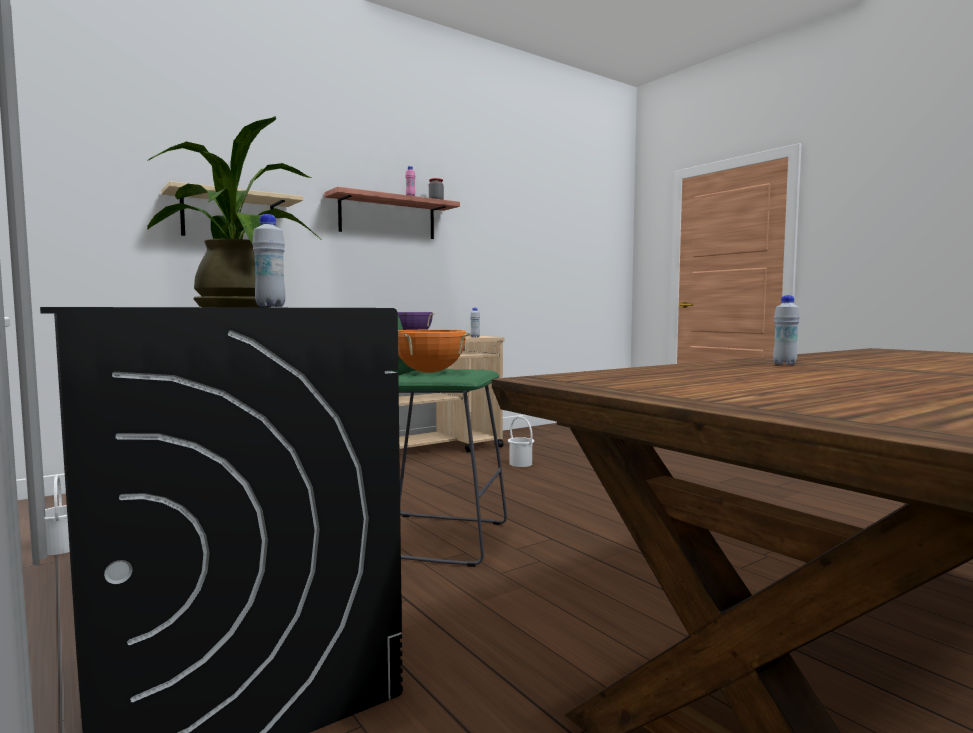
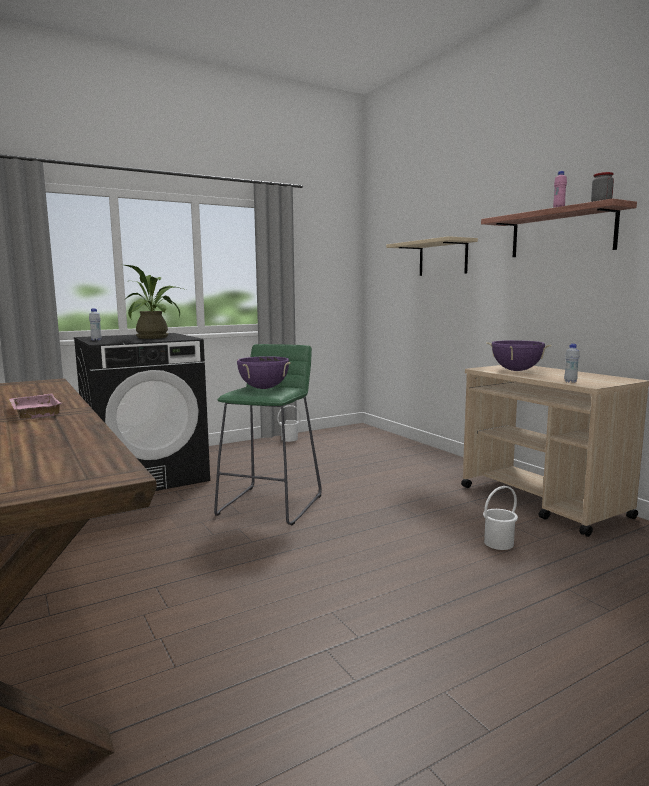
camera: 95 degrees right, 5 degrees up
(429, 372) = (263, 388): orange cooking pot -> purple cooking pot
(784, 364) = (33, 411): white bottle -> pink tray

